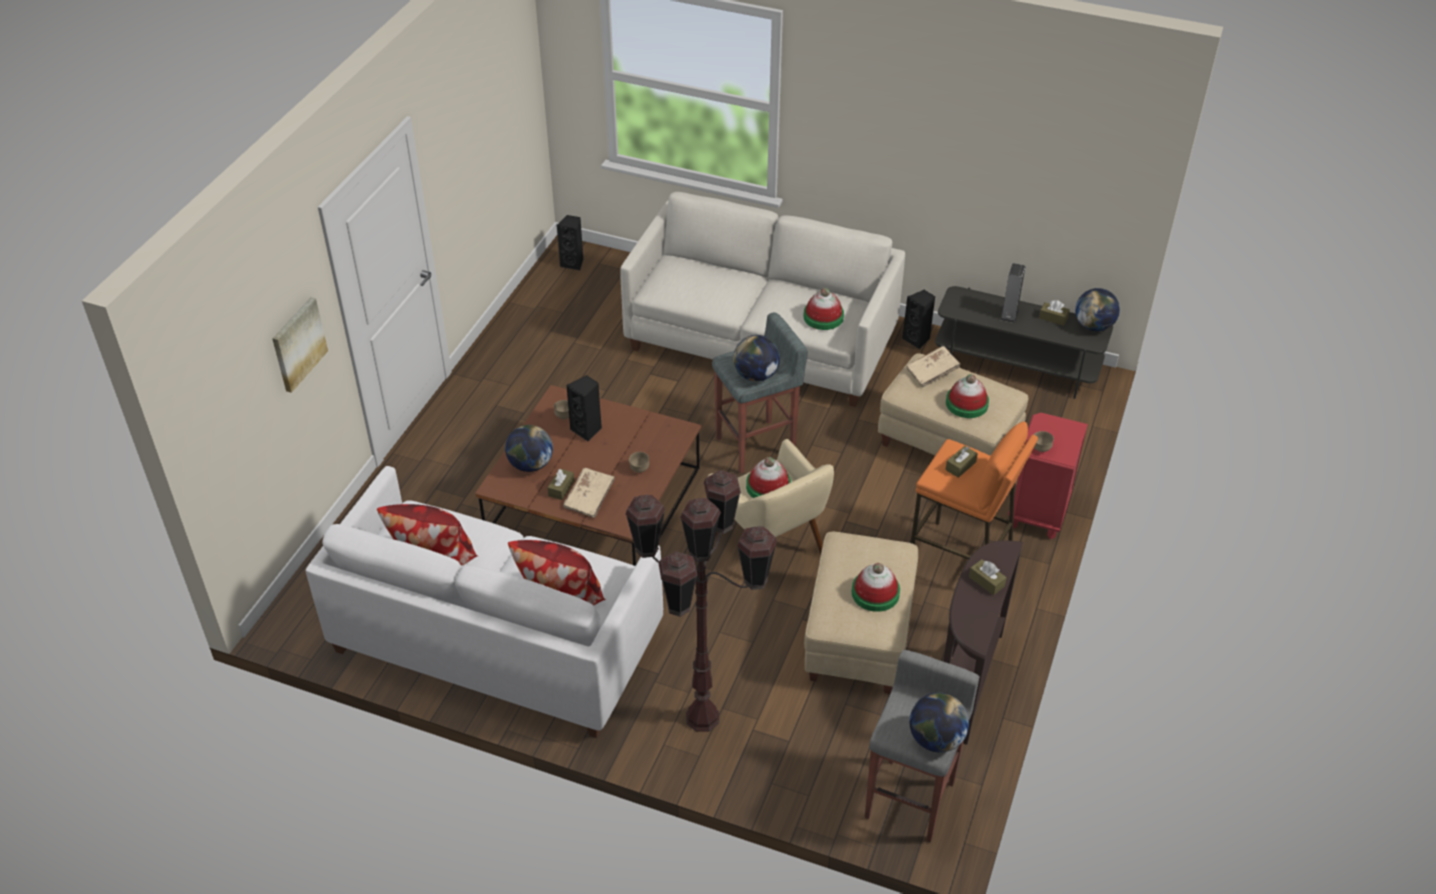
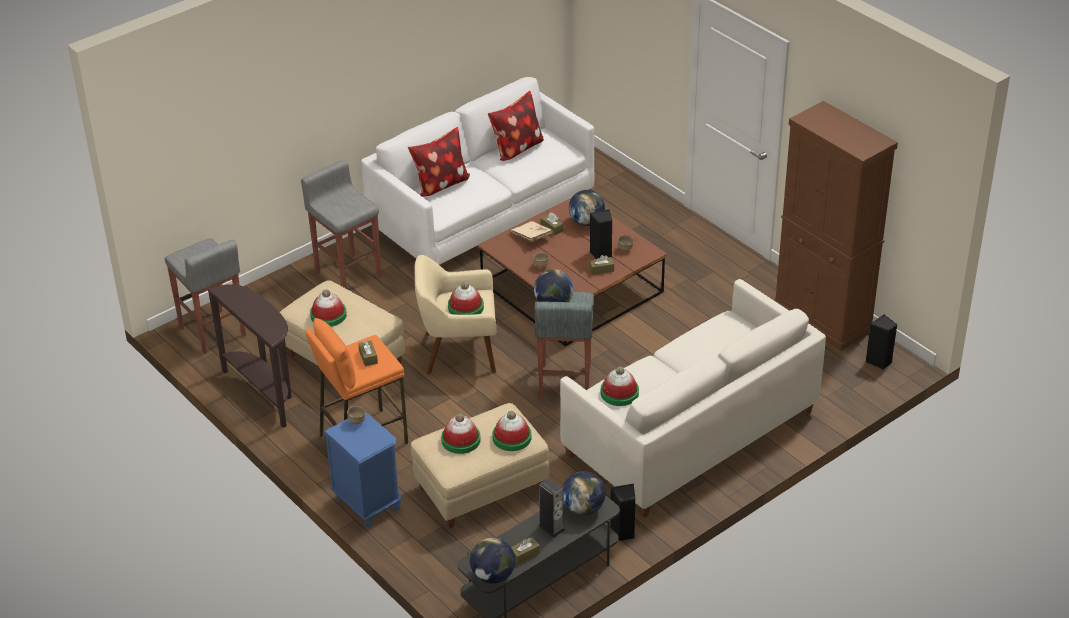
camera: 120 degrees right, 5 degrees down
(298, 344) = (652, 40): picture -> none
(530, 311) = (822, 319): none -> brown cabinet
(701, 718) = (348, 273): brown floor lamp -> grey stool
(932, 372) = (512, 437): beige book -> hat
(936, 739) = (184, 259): globe -> globe (583, 508)
(986, 581) = (257, 314): brown tissue box -> brown tissue box (601, 269)
(1038, 513) = (367, 503): red nightstand -> blue nightstand

